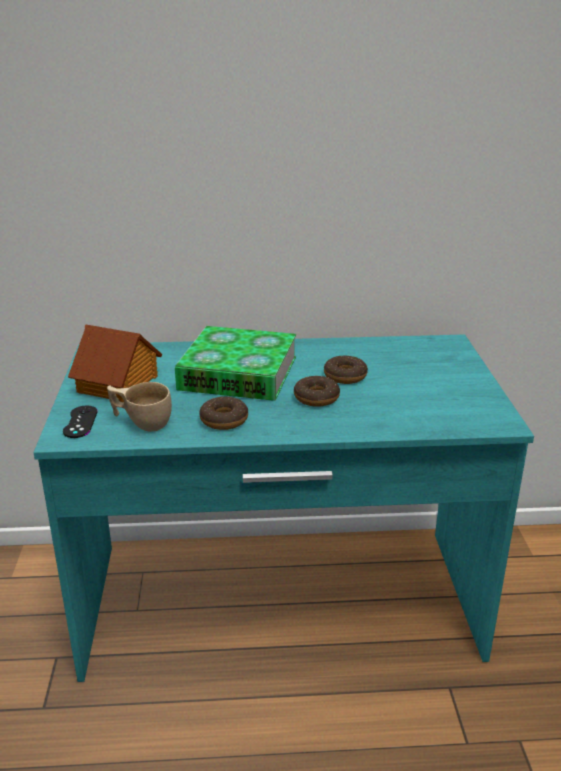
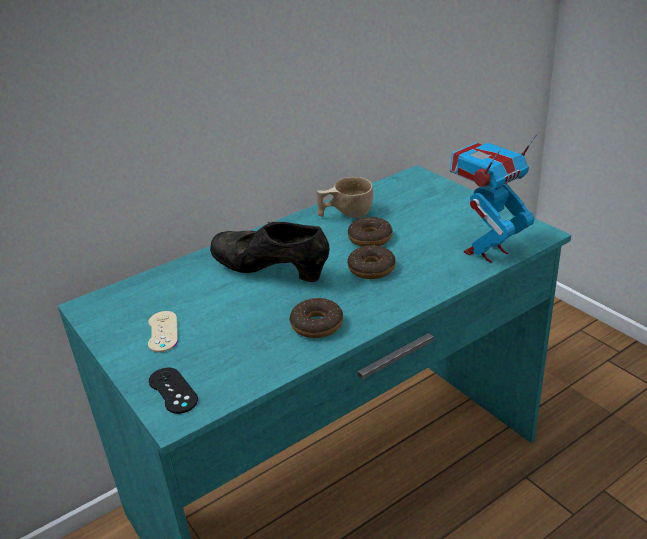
camera: 30 degrees left, 5 degrees up
(119, 384) = (163, 331): toy house -> beige game controller
(141, 422) = (239, 362): beige cup -> beige cup (345, 214)
(238, 373) = (271, 272): book -> black shoe
(431, 420) = (486, 251): none -> toy robot

